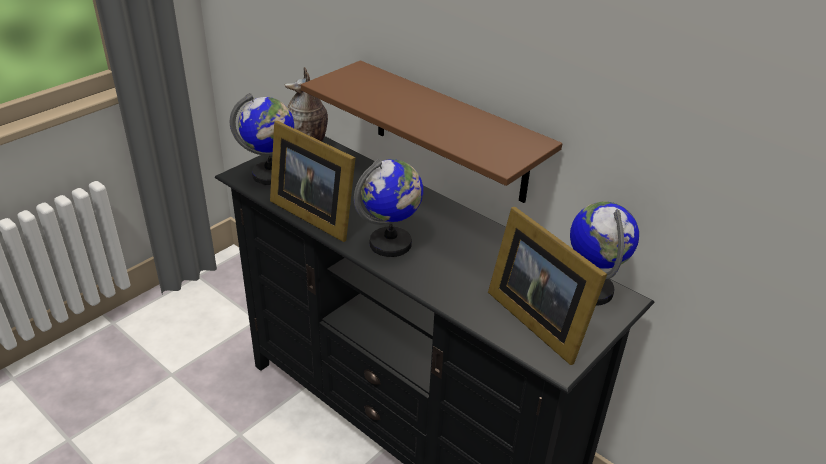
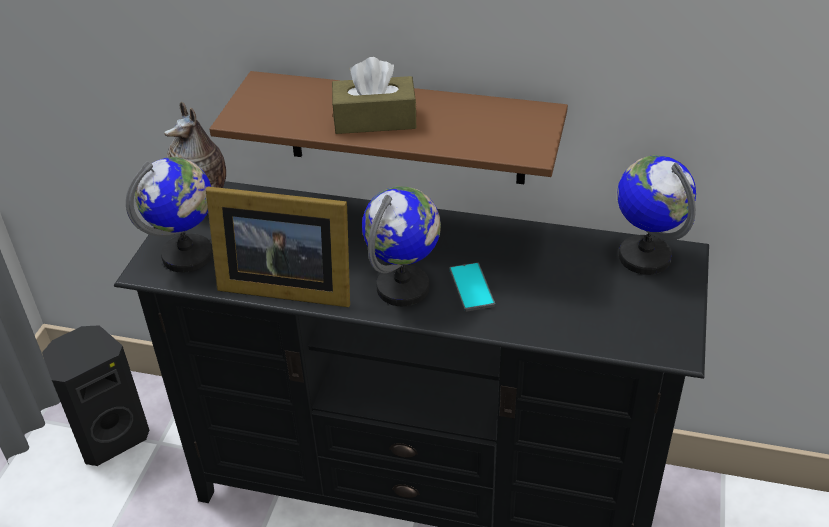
camera: 25 degrees left, 5 degrees up
(231, 303) = (110, 436): none -> black speaker
(411, 110) = (375, 120): none -> brown tissue box
(439, 261) = (472, 287): none -> phone
(537, 318) = (619, 309): picture frame -> none

